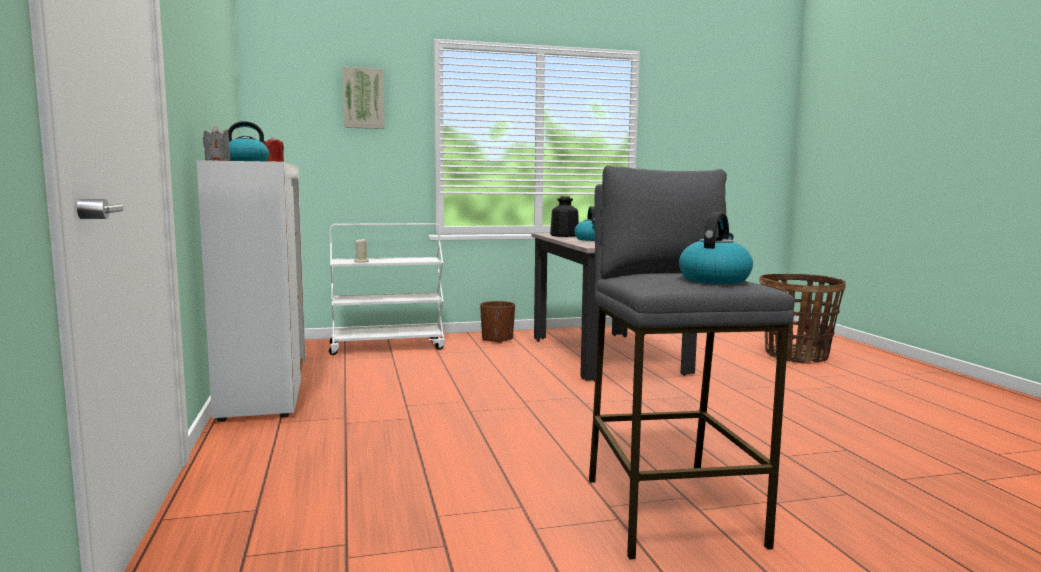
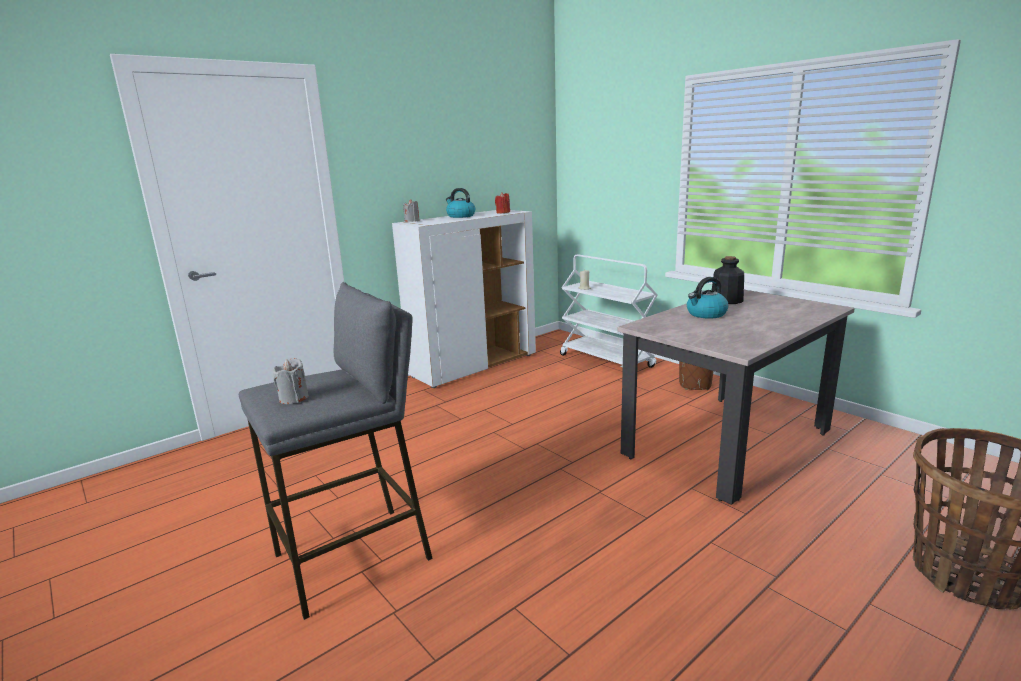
camera: 65 degrees right, 10 degrees up
(363, 98) = (628, 142): picture -> none
(714, 279) = (293, 398): kettle -> grey candle

